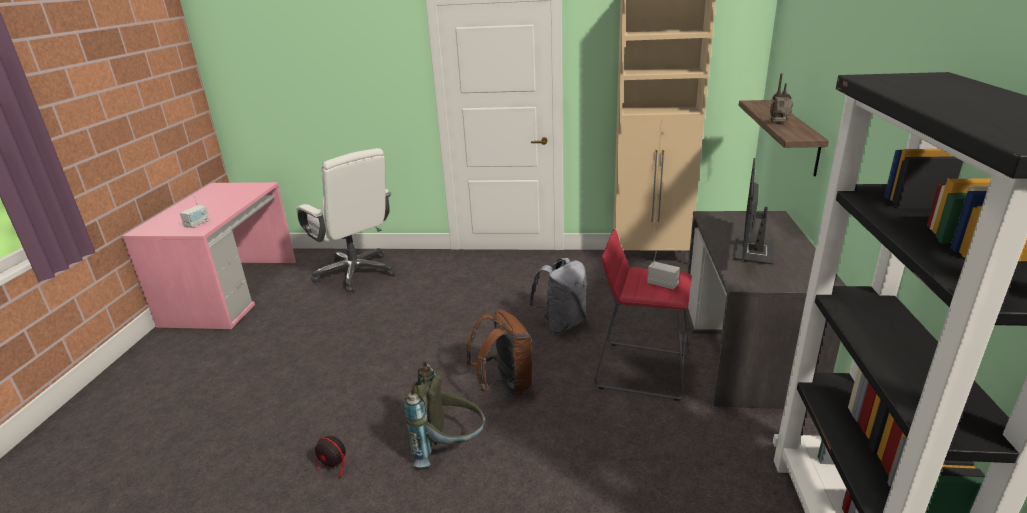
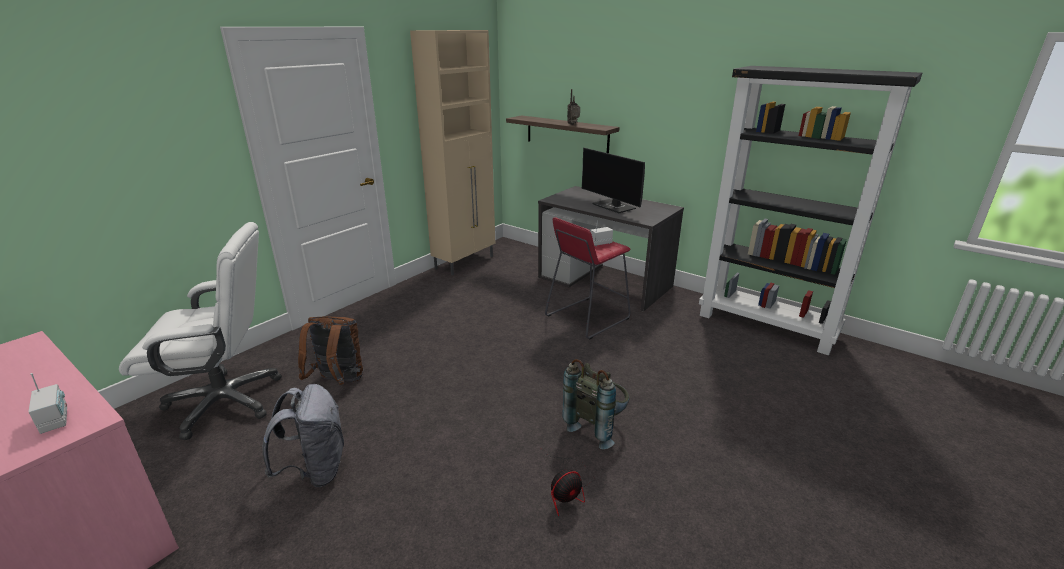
camera: 60 degrees left, 0 degrees up
(504, 386) = (546, 375): brown backpack -> brown backpack (338, 381)
(561, 324) = (498, 324): grey backpack -> grey backpack (316, 470)

